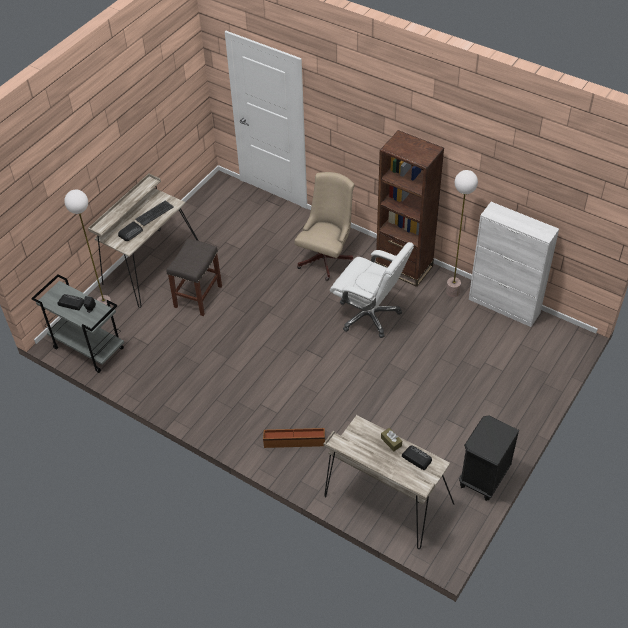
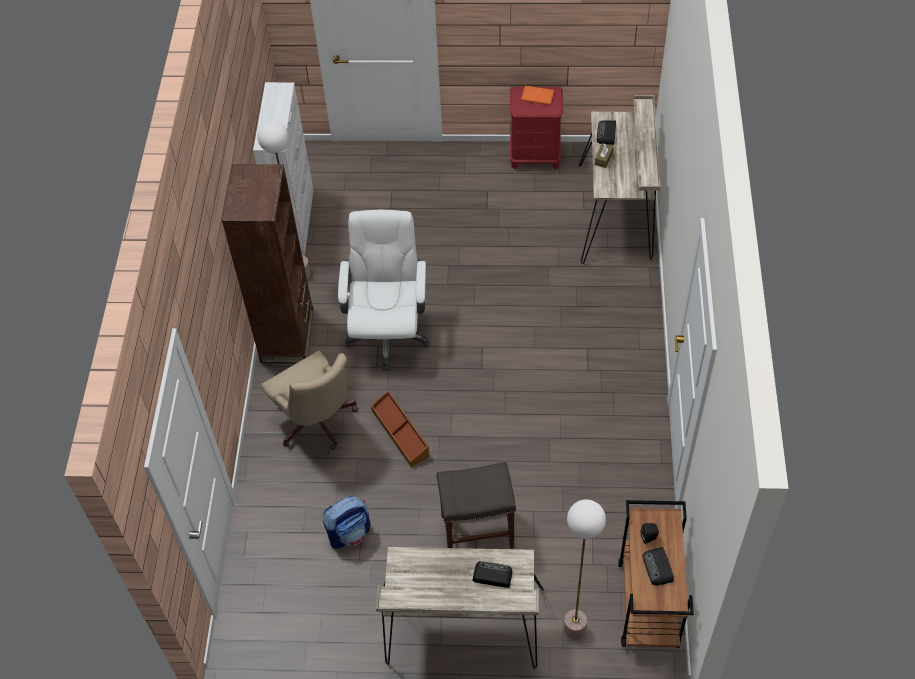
camera: 120 degrees left, 5 degrees up
(87, 348) = (649, 605): grey cart -> brown cart
(154, 213) = (435, 571): keyboard -> none
(244, 244) = (349, 533): none -> backpack
(294, 440) = (609, 315): brown storage box -> brown storage box (401, 433)
(327, 257) = (317, 423): beige office chair -> beige office chair turned 120 degrees counterclockwise
(483, 478) = (535, 156): black nightstand -> red nightstand
(496, 441) = (537, 96): none -> orange book

